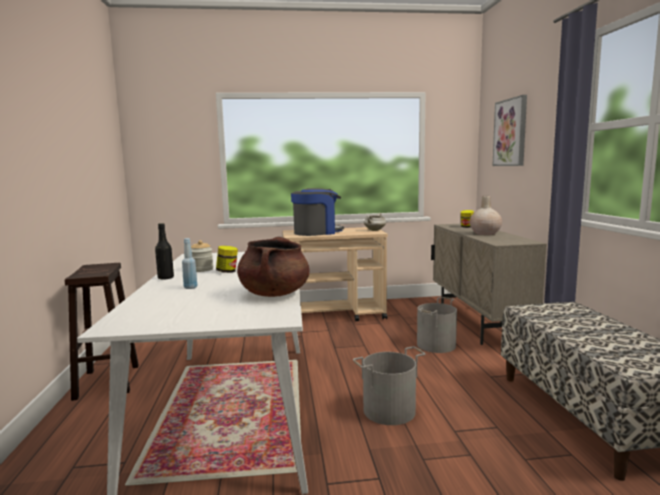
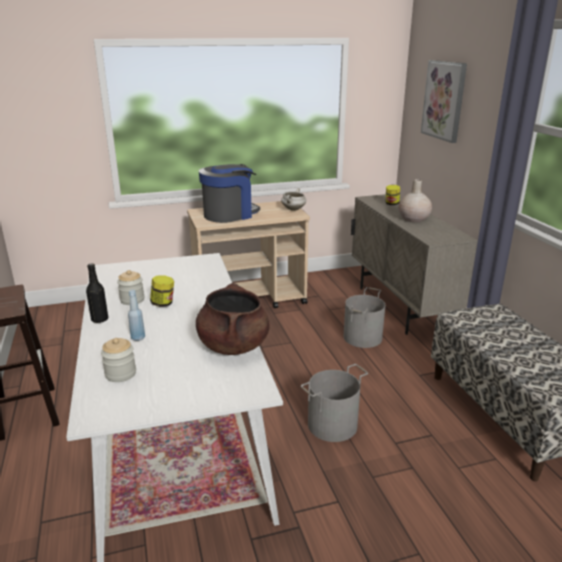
camera: 10 degrees left, 15 degrees up
(158, 305) = (120, 374): none -> jar

